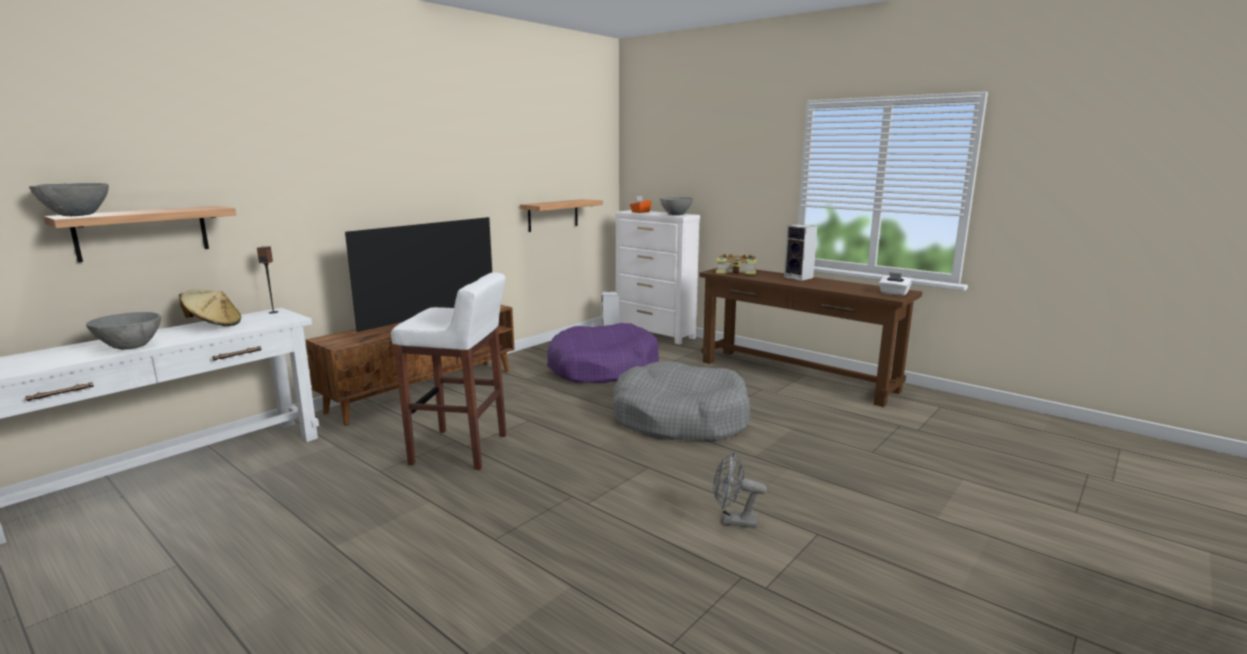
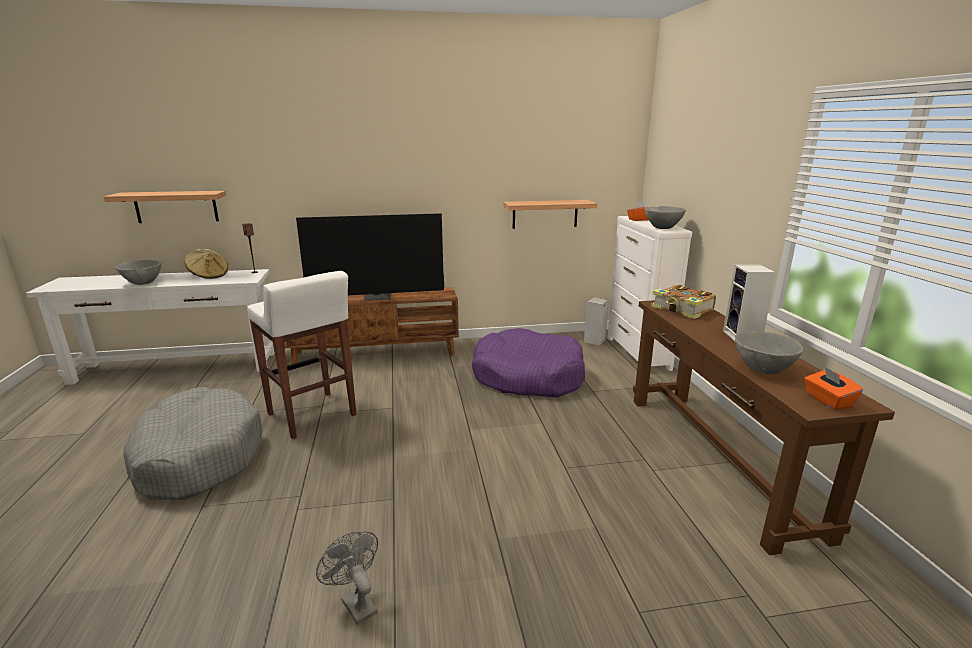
camera: 40 degrees right, 5 degrees up
(76, 215) = (125, 194): grey bowl -> grey bowl (762, 370)
(680, 419) = (503, 459): grey dog bed -> grey dog bed (197, 457)
(893, 293) = (827, 401): white tissue box -> orange tissue box

